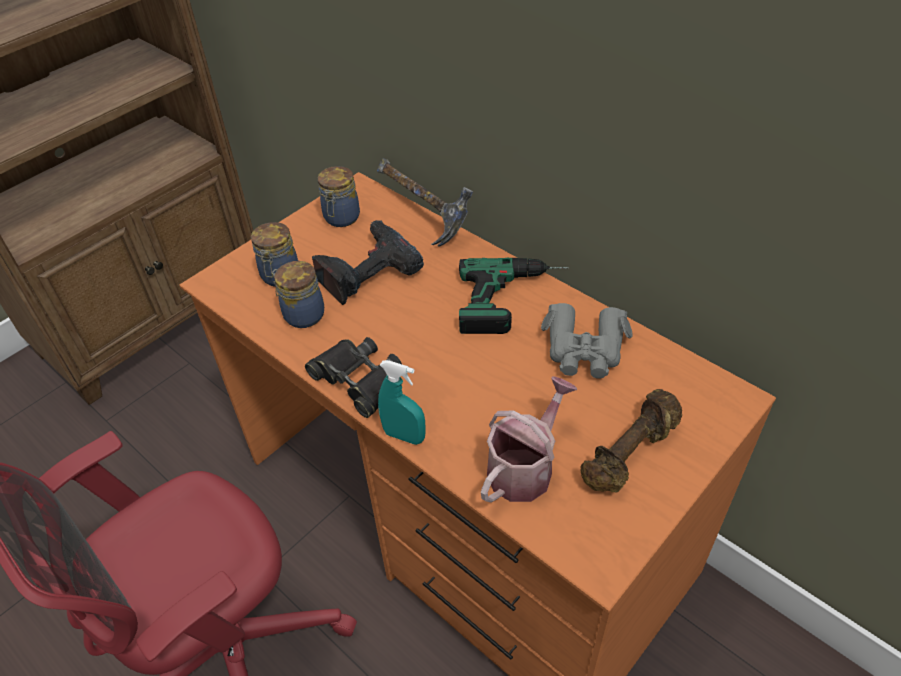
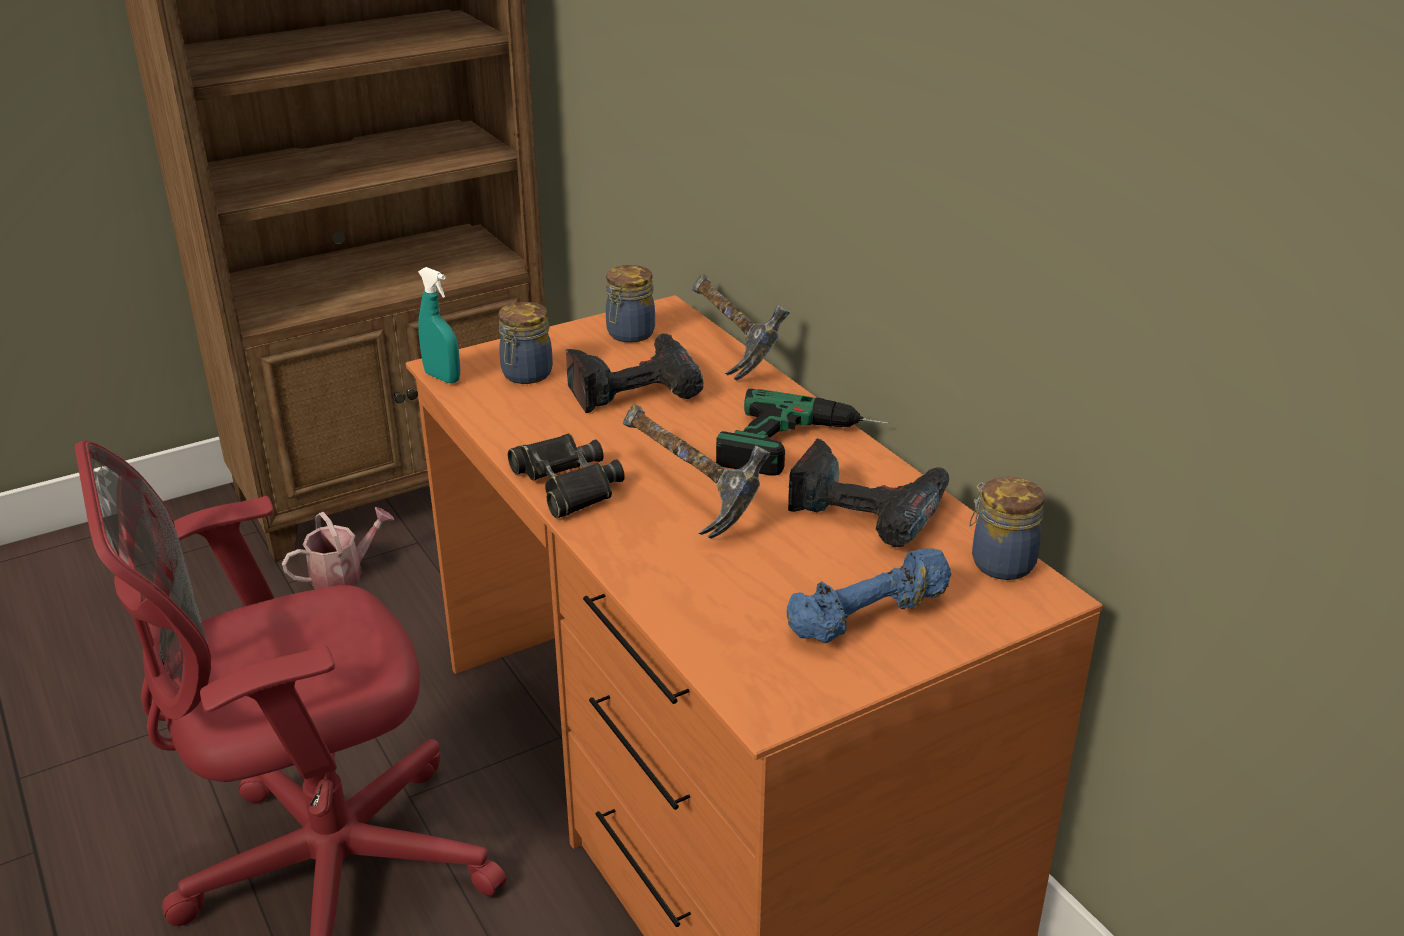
camera: 15 degrees right, 15 degrees down
(302, 314) = (533, 413): jar -> jar (1000, 562)
(404, 436) = (593, 544): turquoise spray bottle -> turquoise spray bottle (442, 377)
(453, 367) = (690, 494): none -> hammer
(525, 467) = (726, 602): watering can -> watering can (343, 574)
(584, 349) = (867, 509): grey binoculars -> power drill
(631, 454) = (869, 618): brown dumbbell -> blue dumbbell

